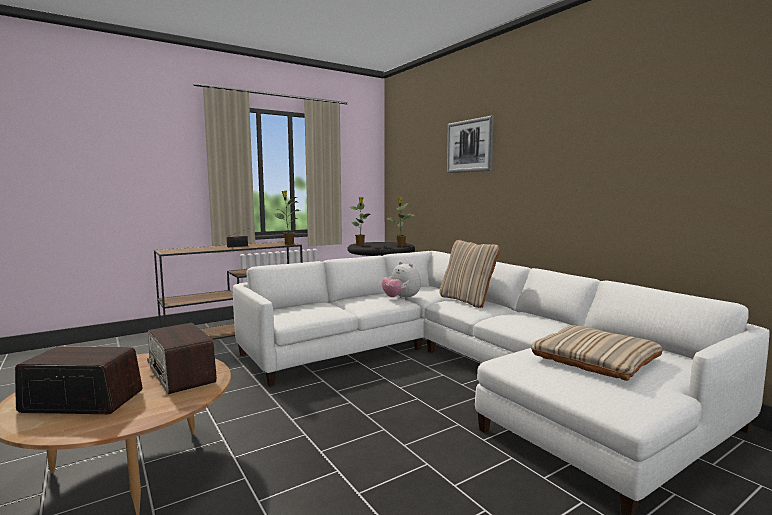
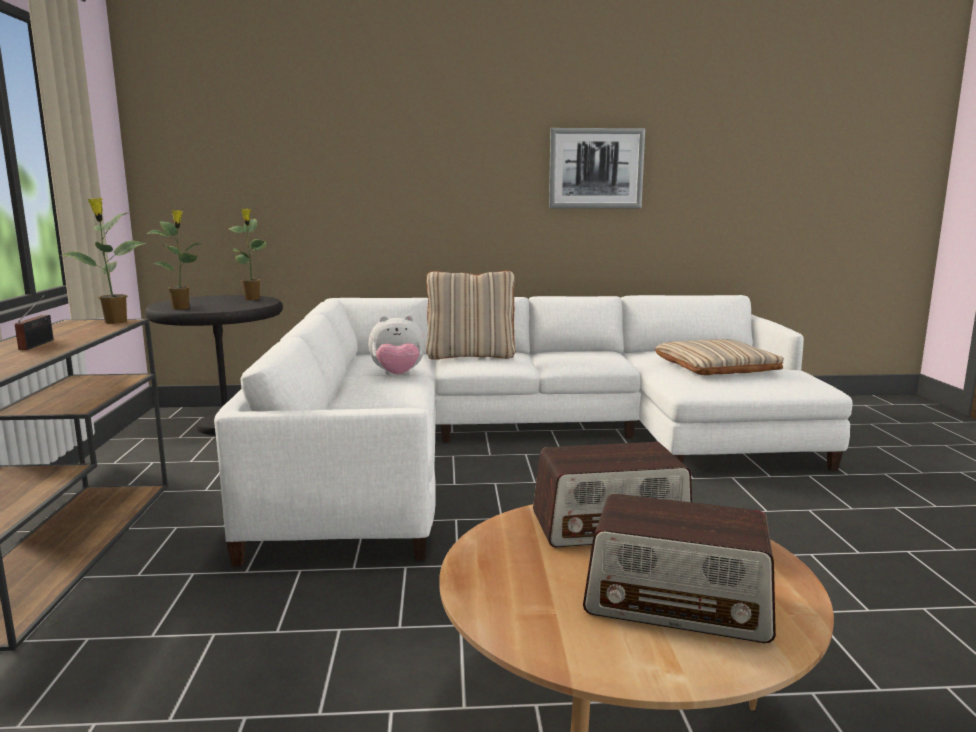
camera: 60 degrees left, 5 degrees up
(82, 401) = (678, 603): radio -> radio turned 105 degrees counterclockwise
(469, 146) = (373, 125): picture -> picture (596, 168)

